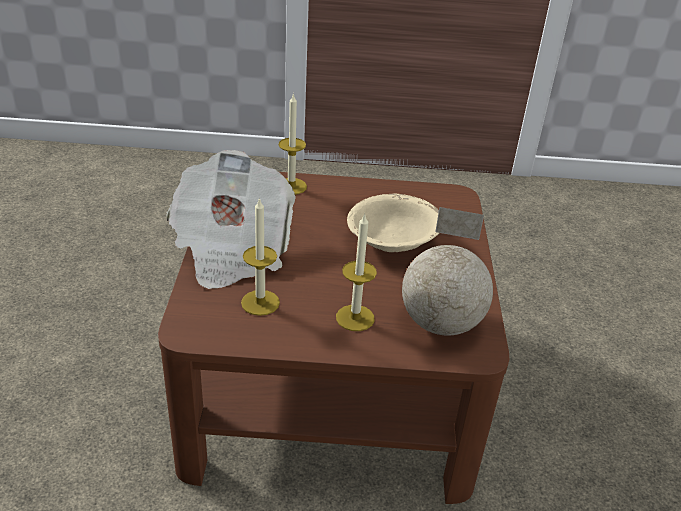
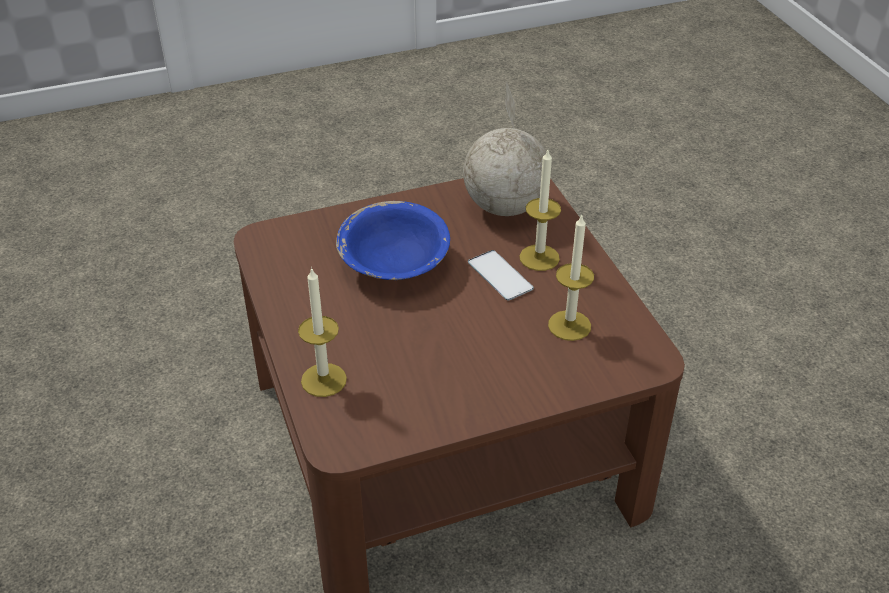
camera: 110 degrees left, 5 degrees up
(231, 248) = (497, 382): newspaper -> none
(345, 288) = (500, 275): none -> phone
(392, 242) = (394, 264): beige bowl -> blue bowl

